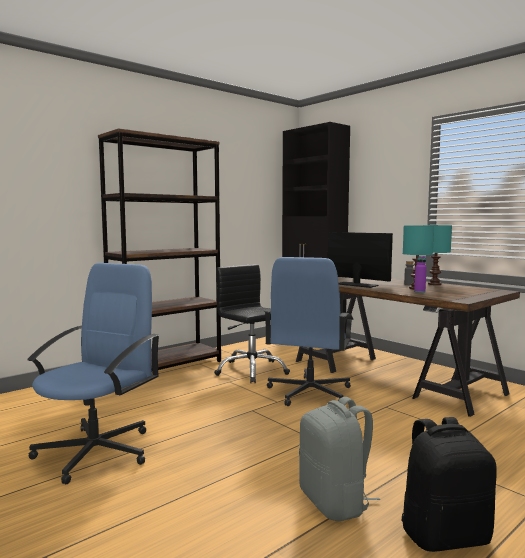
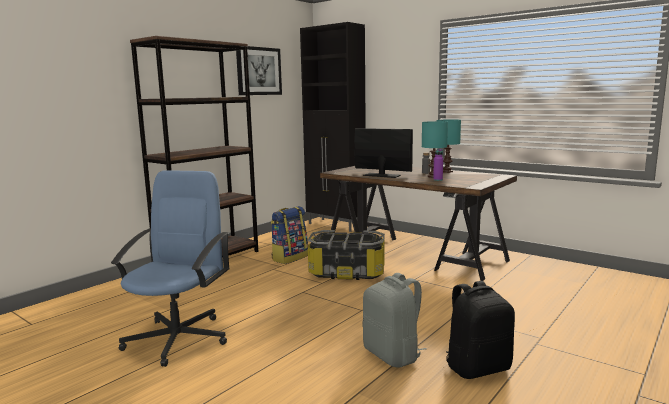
camera: 10 degrees left, 5 degrees up
(236, 173) = (259, 71): none -> picture
(251, 371) = (289, 258): black office chair -> backpack
(309, 393) = (347, 273): blue office chair -> storage box

